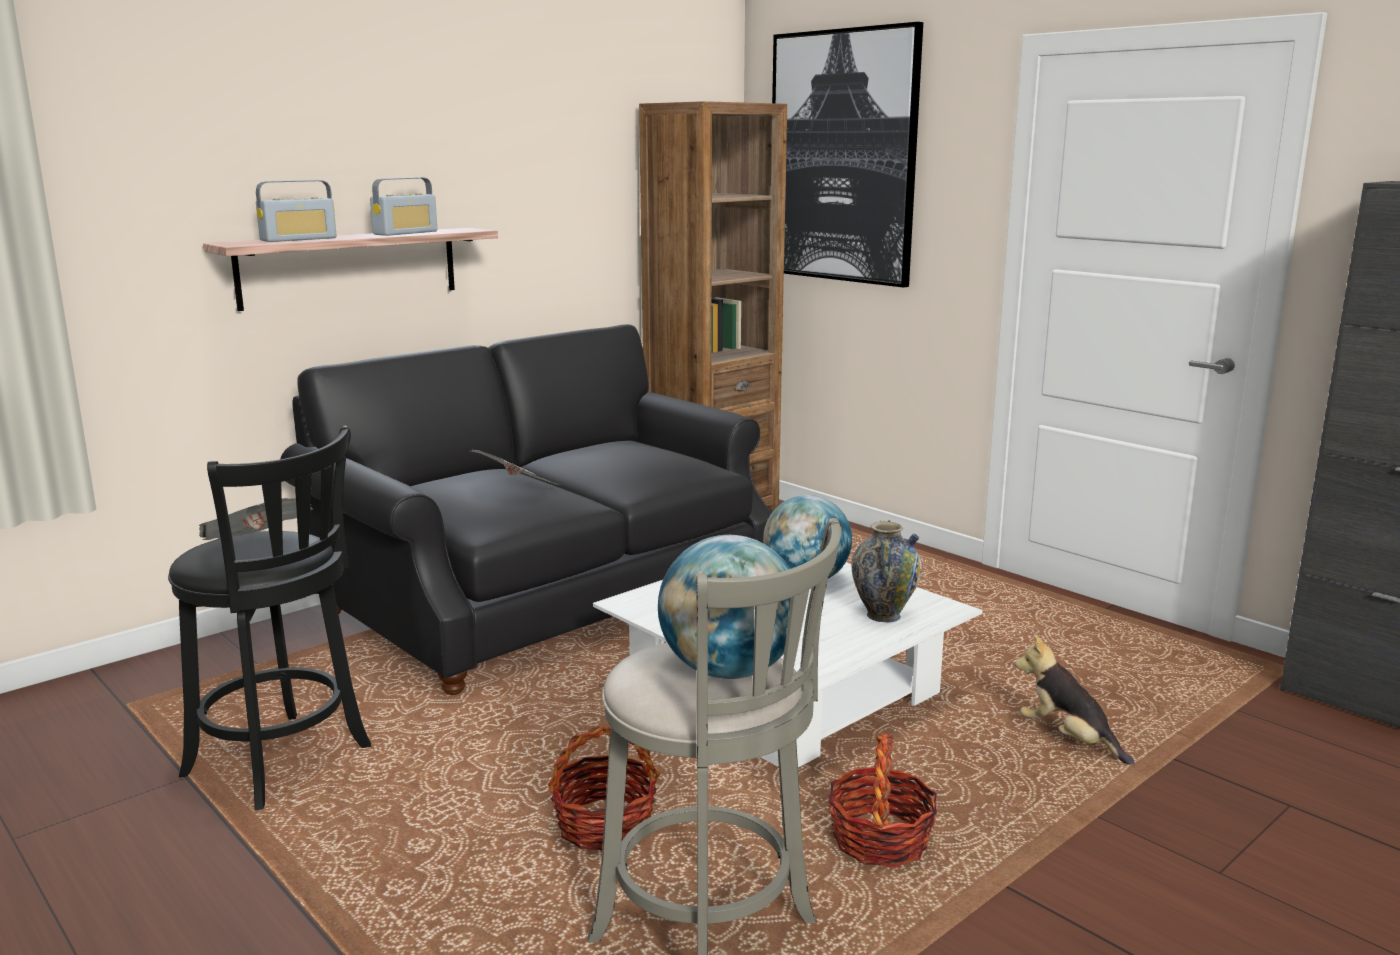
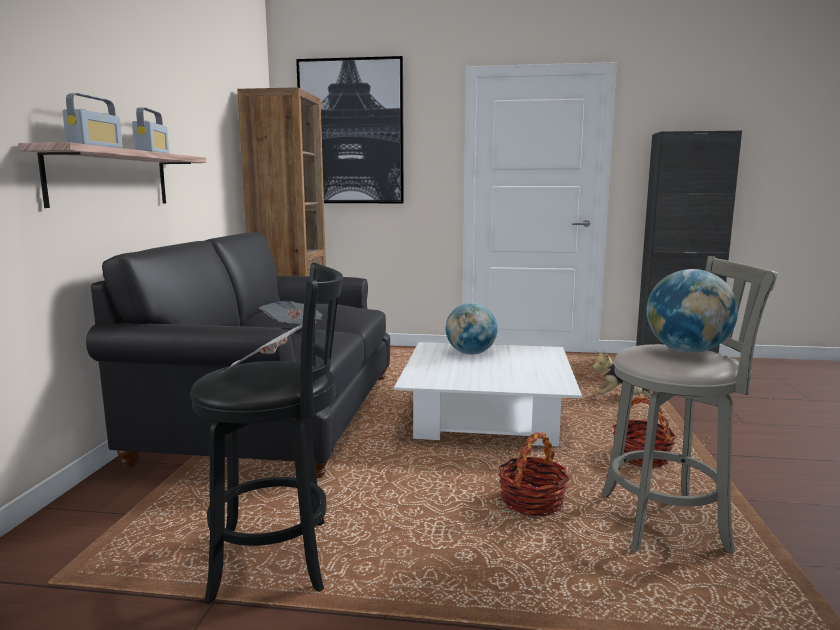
camera: 40 degrees left, 5 degrees down
(883, 615) = (534, 357): vase -> none

